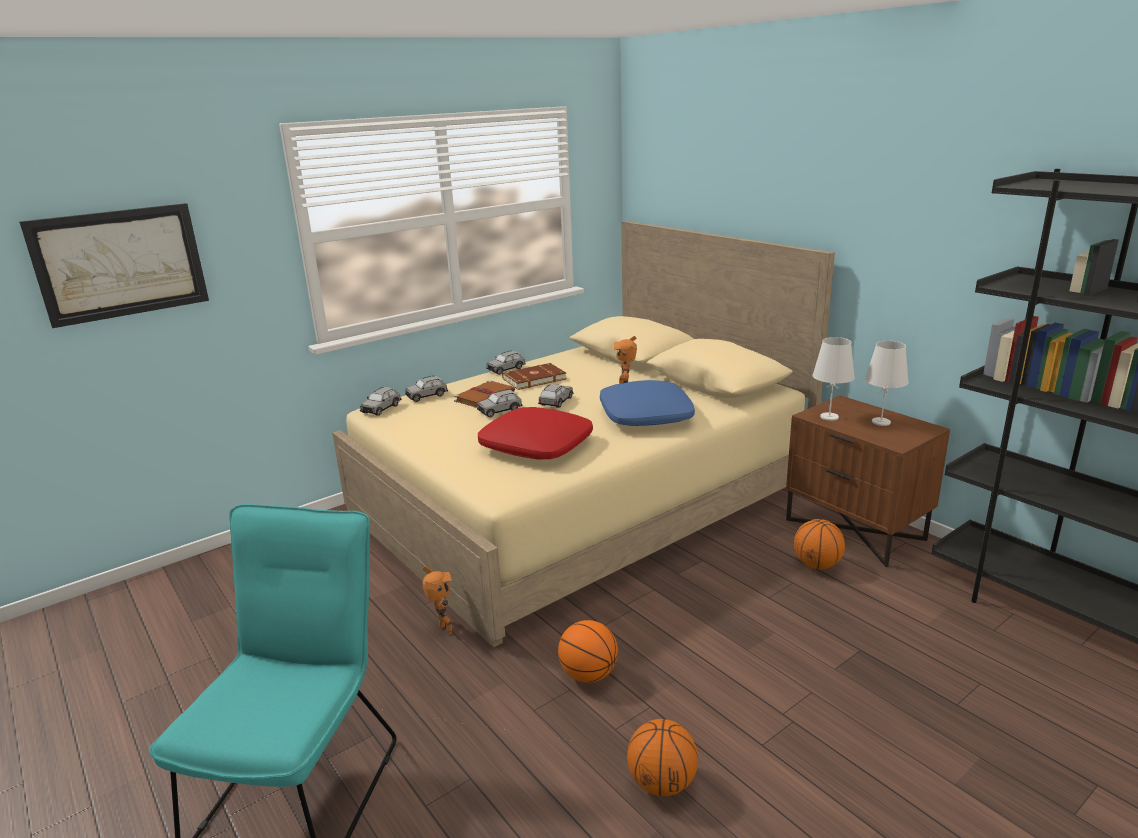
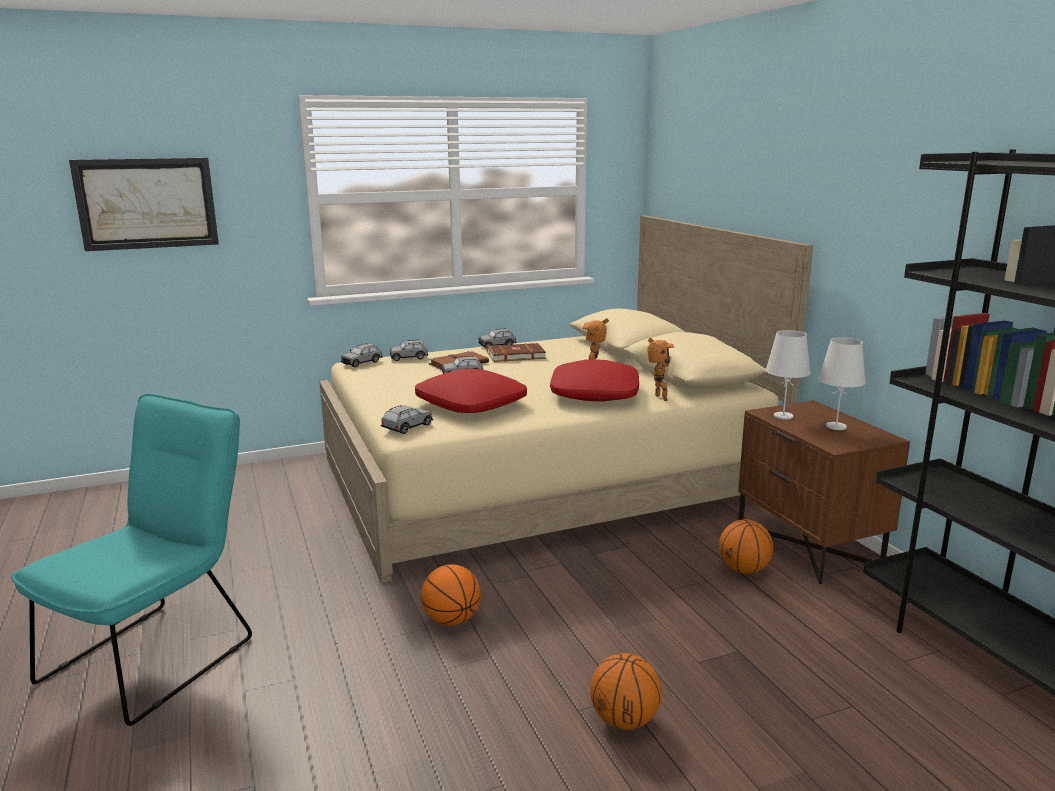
camera: 15 degrees right, 5 degrees down
(443, 632) = (346, 563): toy robot -> toy robot (658, 398)
(556, 402) = (520, 374): grey toy car -> grey toy car (407, 427)
(645, 415) = (594, 393): blue pillow -> red pillow
(662, 783) = (459, 720): basketball -> basketball (624, 720)

